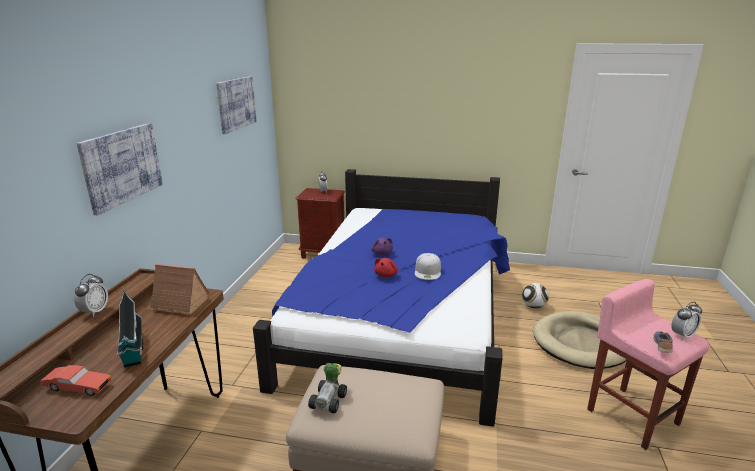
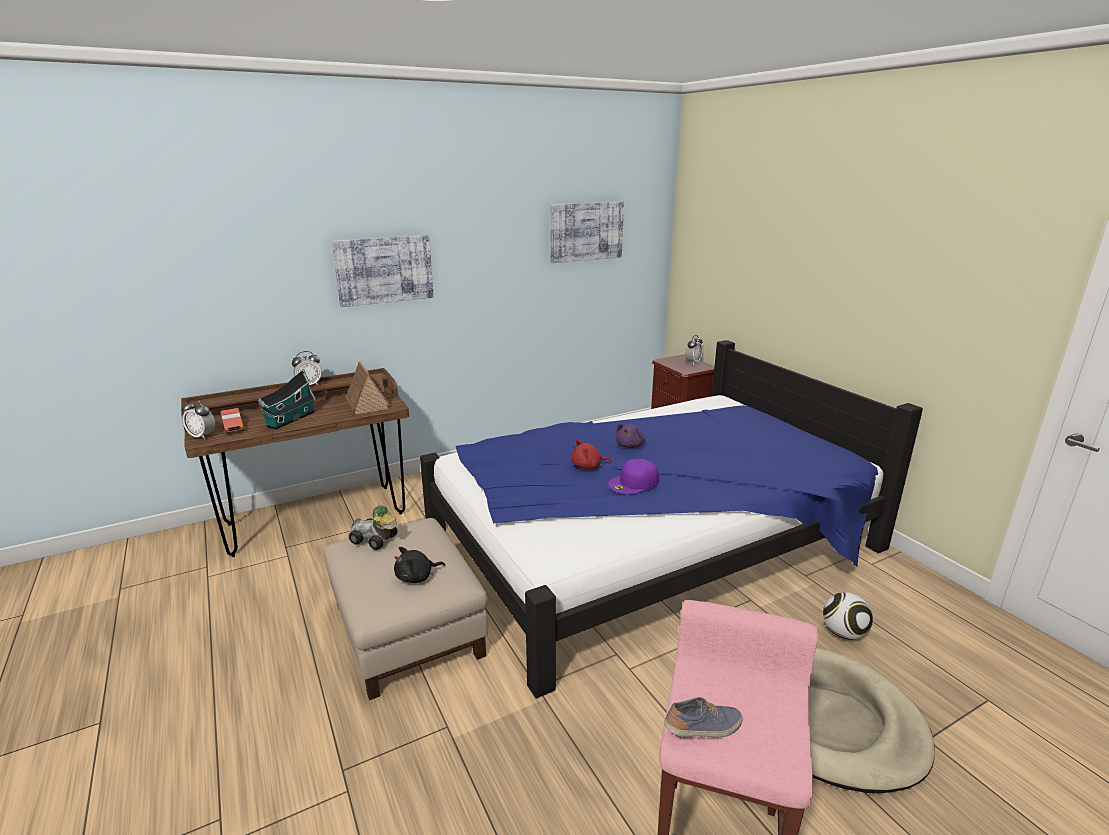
camera: 50 degrees right, 0 degrees up
(330, 400) = (375, 541): toy car -> toy car turned 45 degrees clockwise
(402, 398) = (417, 577): none -> black plush toy
(428, 271) = (633, 483): white cap -> purple cap
(682, 335) = (777, 747): alarm clock -> alarm clock (202, 436)

